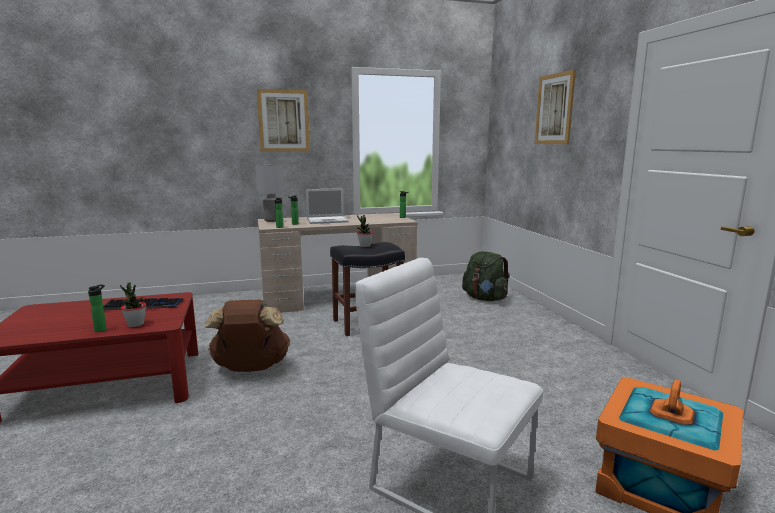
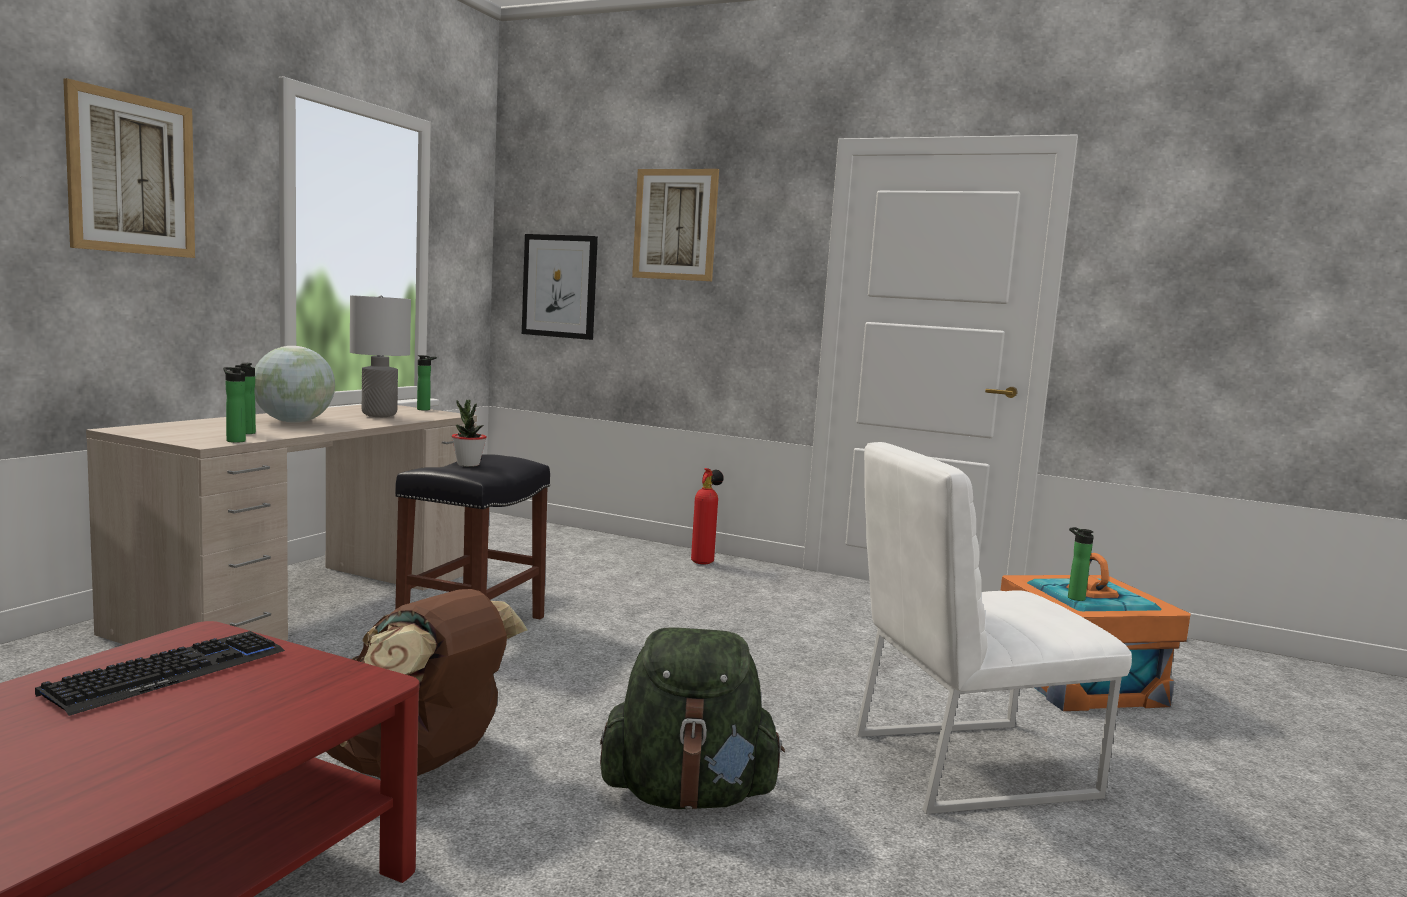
camera: 50 degrees left, 5 degrees down
(102, 329) = (232, 742): bottle -> bottle (1073, 597)
(135, 324) = (292, 706): potted plant -> none
(272, 221) = (159, 431): grey table lamp -> grey table lamp (379, 416)
(328, 220) = (294, 422): laptop -> globe
(485, 299) = (574, 549): green backpack -> green backpack (688, 795)
(508, 151) = (560, 286): none -> picture
(543, 321) = (704, 562): none -> fire extinguisher

